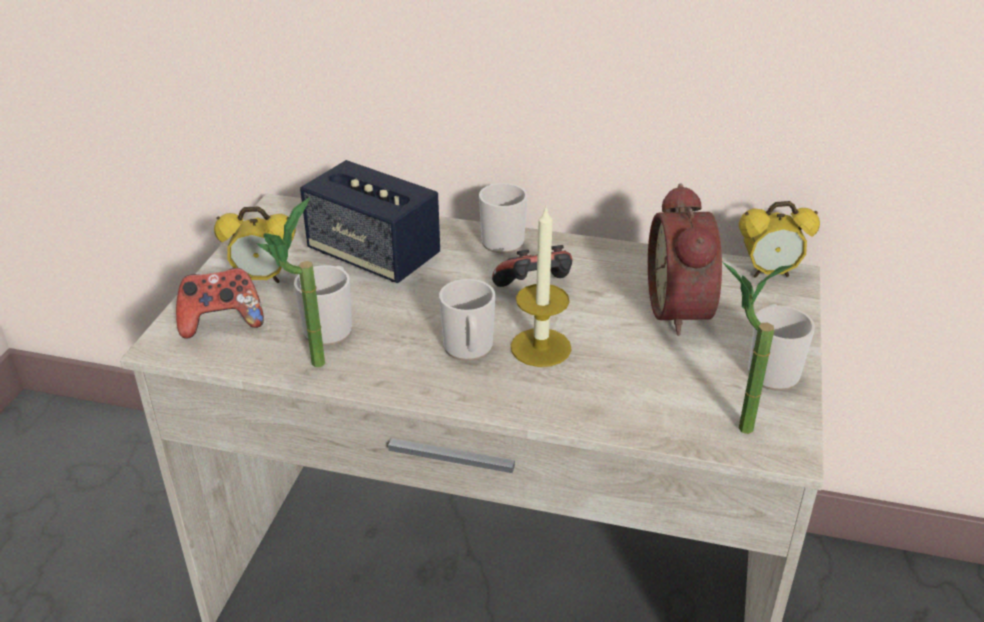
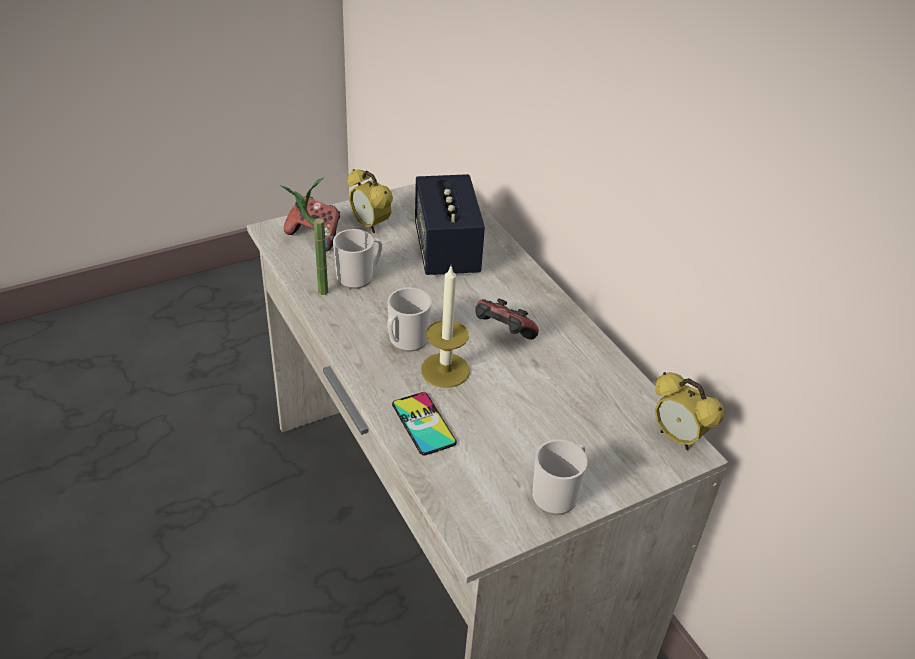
camera: 45 degrees right, 5 degrees up
(504, 239) = (538, 291): mug -> none
(598, 400) = (423, 424): none -> phone
(684, 309) = (572, 415): alarm clock -> none
(730, 423) = (473, 499): potted plant -> none

